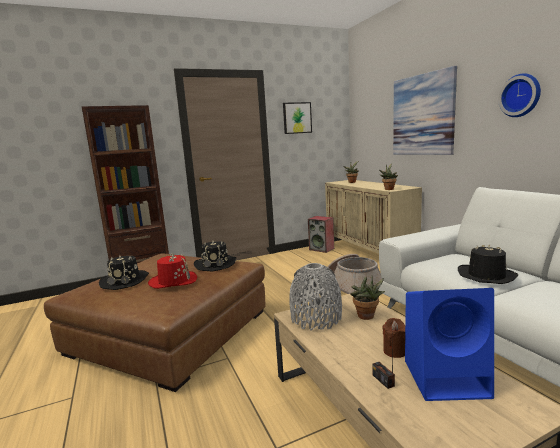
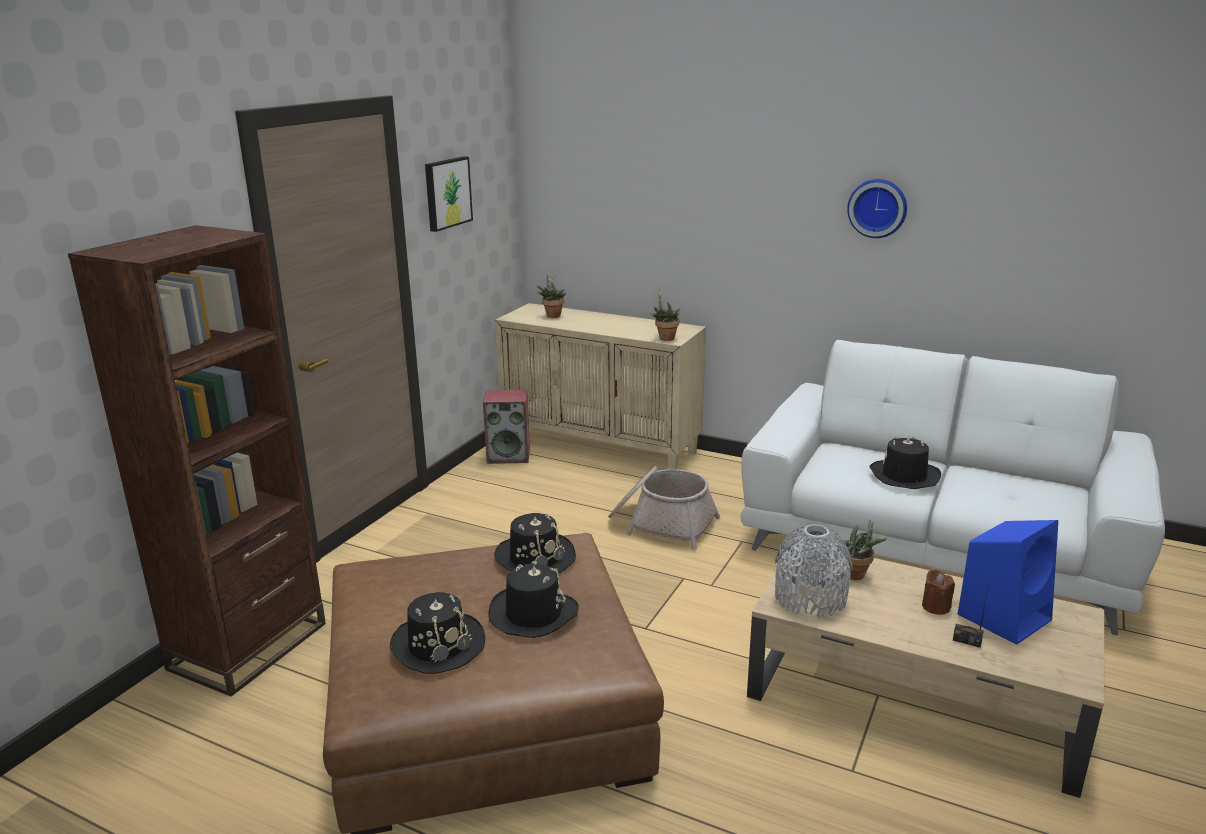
camera: 40 degrees left, 10 degrees up
(173, 281) = (532, 614): red hat -> black hat
(422, 115) = (706, 205): picture -> none

